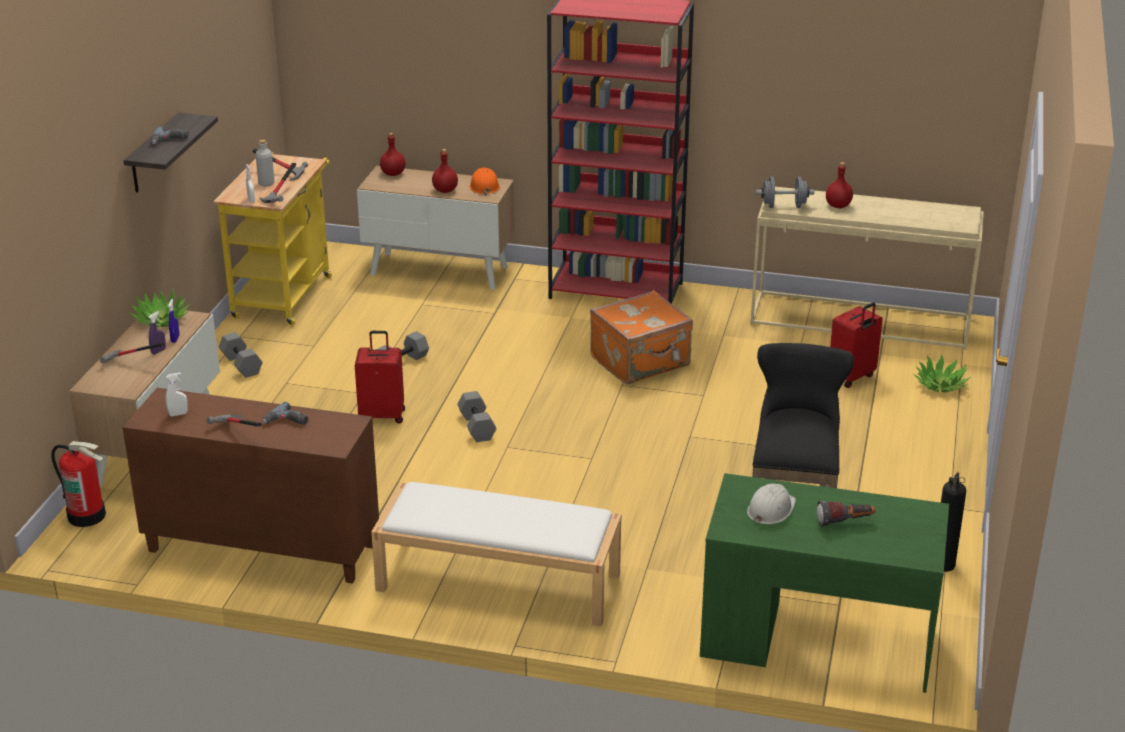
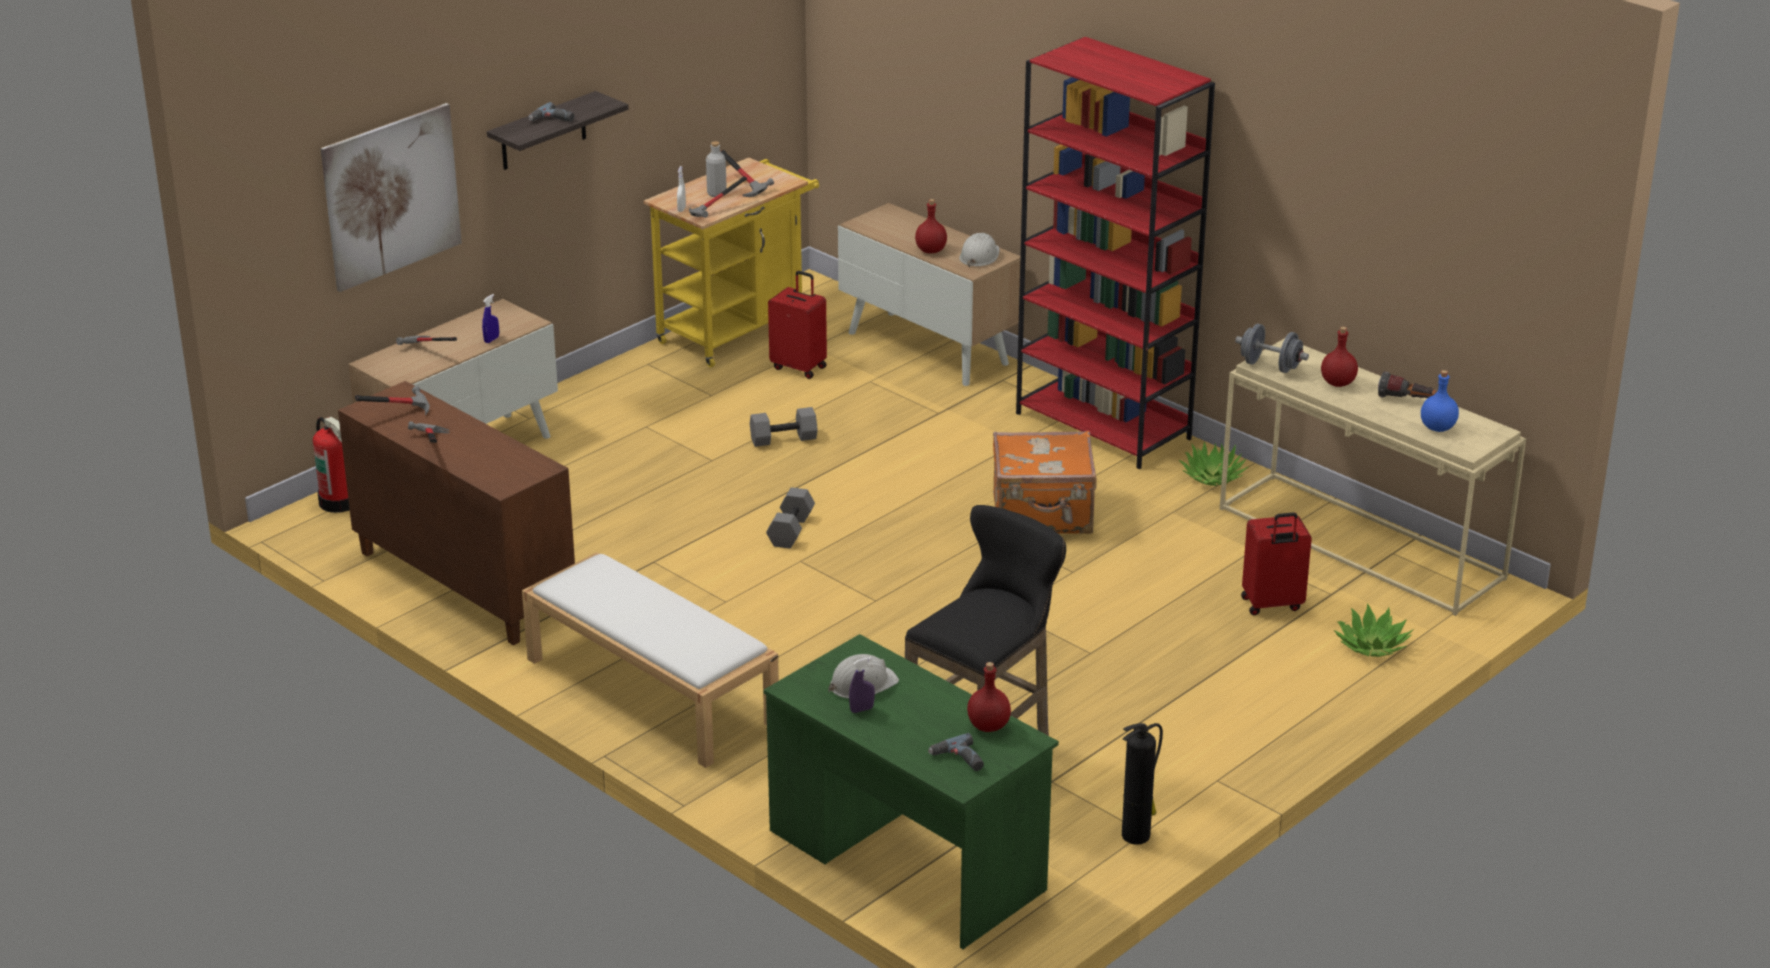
camera: 30 degrees right, 0 degrees up
(75, 231) = (391, 196): none -> picture
(158, 351) = (464, 348): purple spray bottle -> purple spray bottle (862, 709)
(161, 320) = (498, 316): potted plant -> potted plant (1212, 477)
(178, 414) = (397, 412): white spray bottle -> hammer
(240, 364) = (619, 394): grey dumbbell -> none
(286, 422) = (484, 449): power drill -> power drill (958, 760)
(382, 415) = (707, 489): red suitcase -> red suitcase (799, 367)
(392, 174) = (895, 217): red bottle -> red bottle (987, 726)
(484, 186) = (979, 256): orange hard hat -> white hard hat
(845, 522) = (922, 722): flashlight -> flashlight (1406, 400)
(931, 218) = (1437, 428): none -> blue bottle

